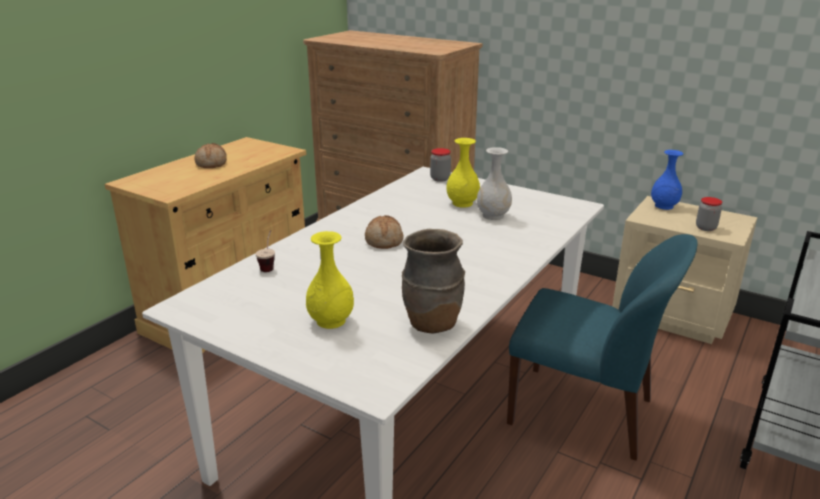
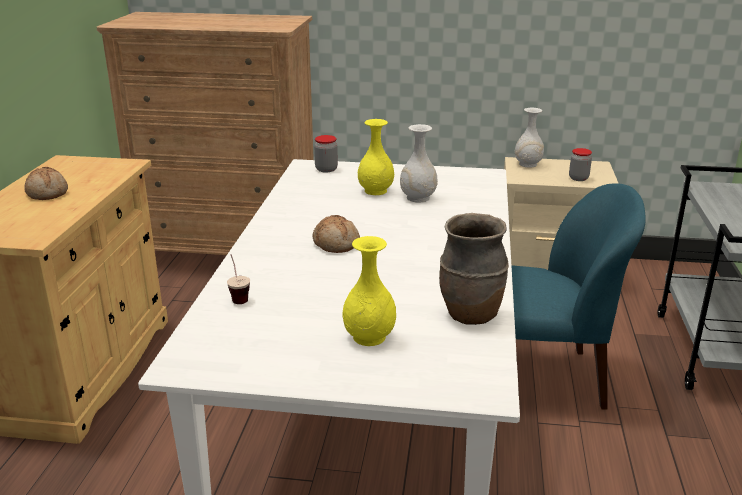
camera: 25 degrees left, 0 degrees up
(664, 206) = (528, 164): blue vase -> white vase

